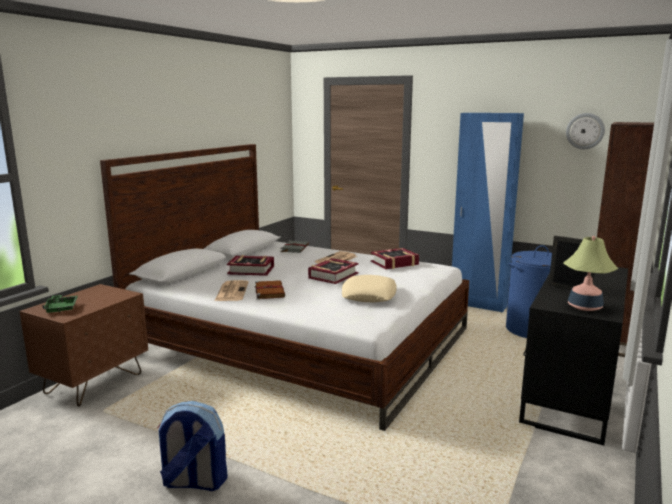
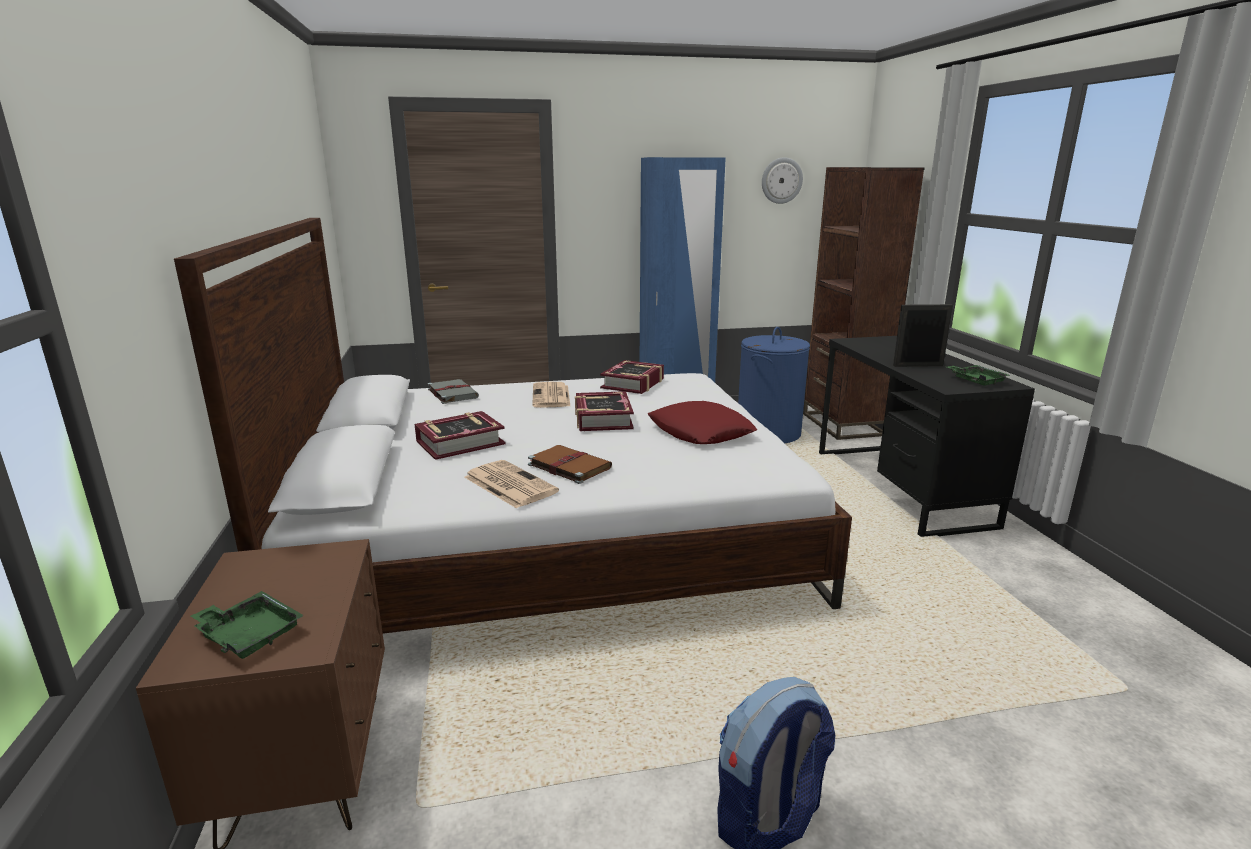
camera: 40 degrees left, 5 degrees up
(369, 295) = (700, 432): beige pillow -> red pillow
(585, 307) = (976, 381): table lamp -> green tray

